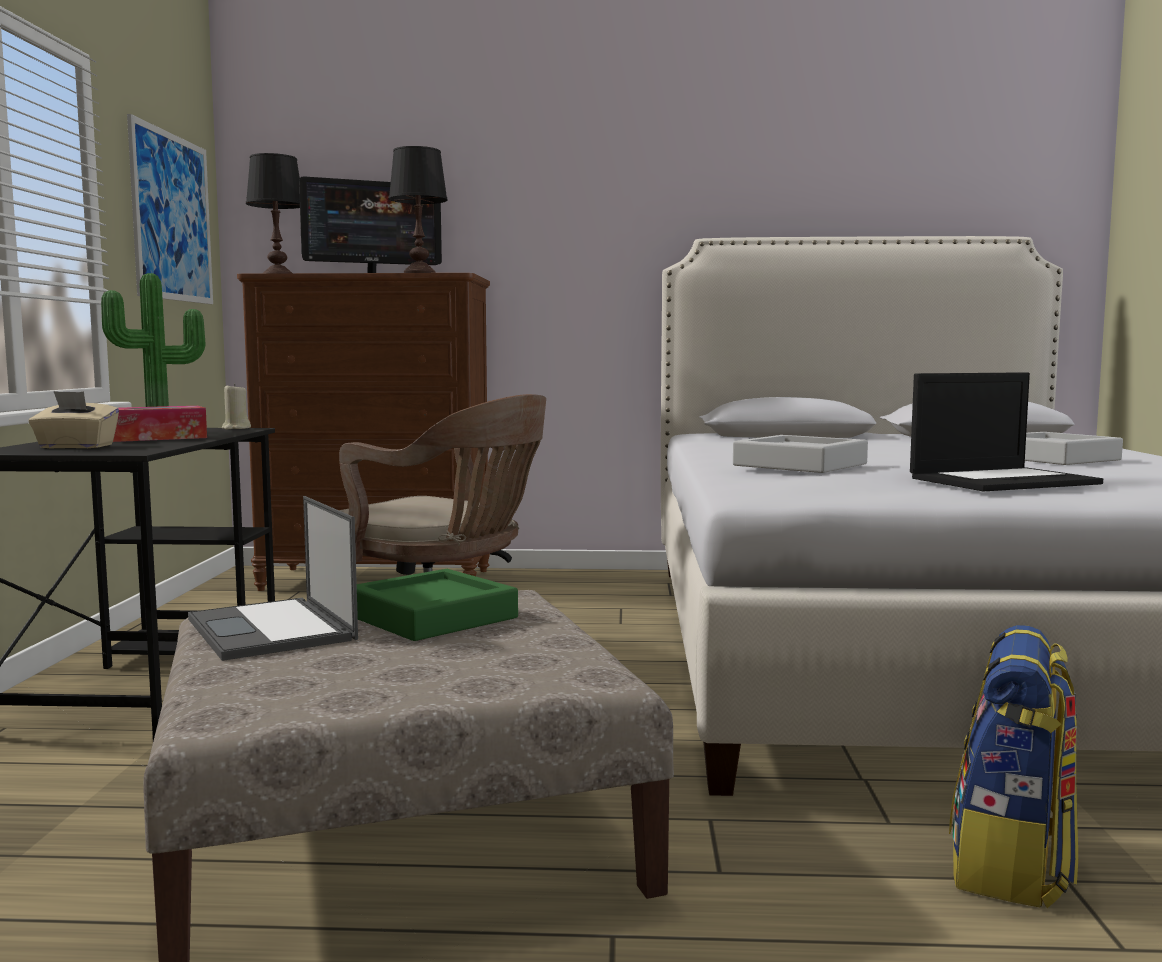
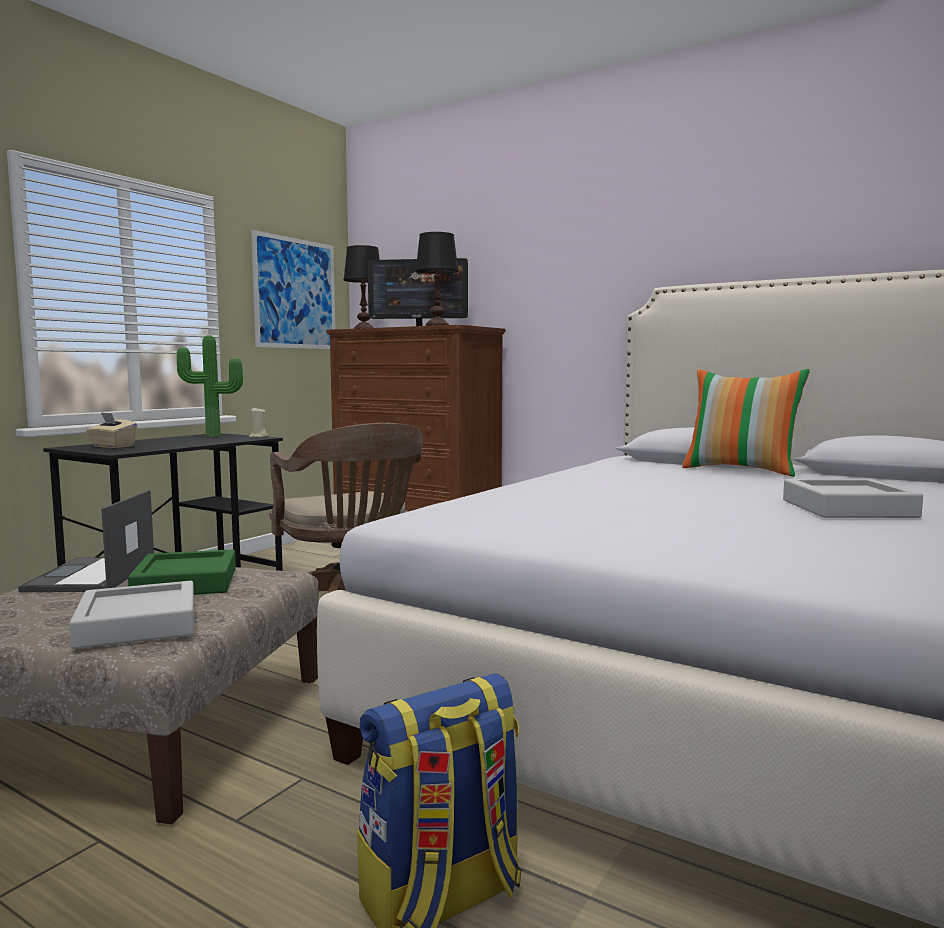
camera: 30 degrees right, 0 degrees up
(156, 438) = (180, 442): tissue box -> none
(800, 465) = (541, 494): grey tray -> grey tray (138, 624)
(851, 438) = (741, 470): none -> pillow
(1003, 480) = (647, 529): laptop -> none

